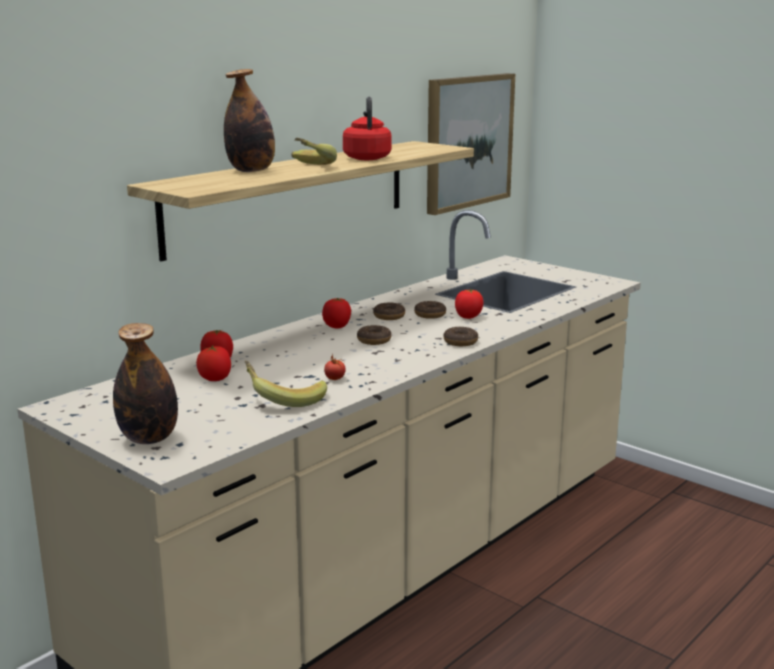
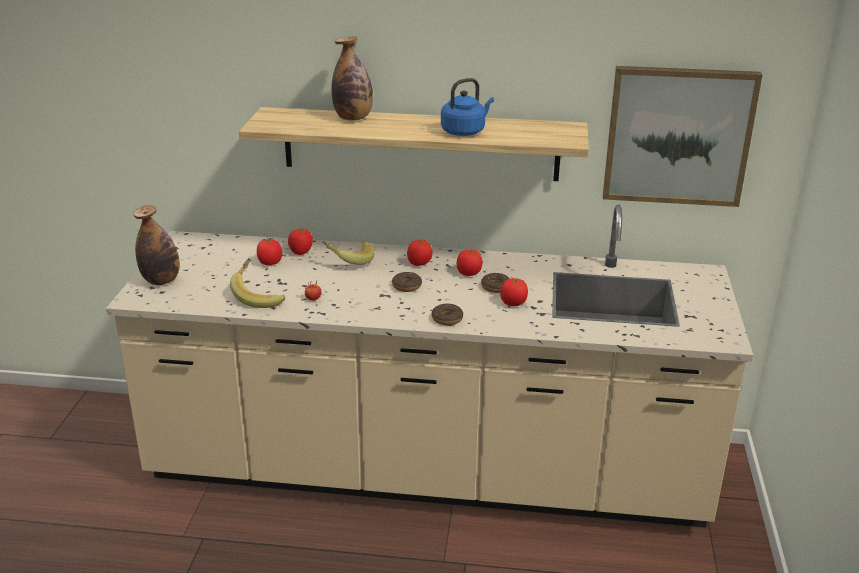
camera: 55 degrees right, 10 degrees up
(306, 168) = (389, 127): banana -> banana (349, 260)
(367, 158) = (465, 131): red kettle -> blue kettle
(389, 316) = (469, 273): donut -> tomato

